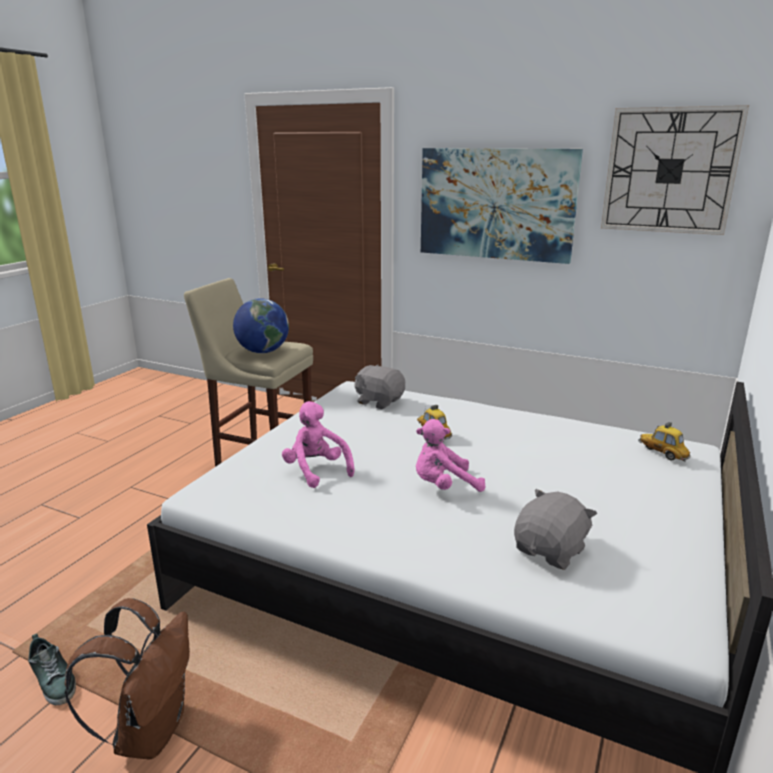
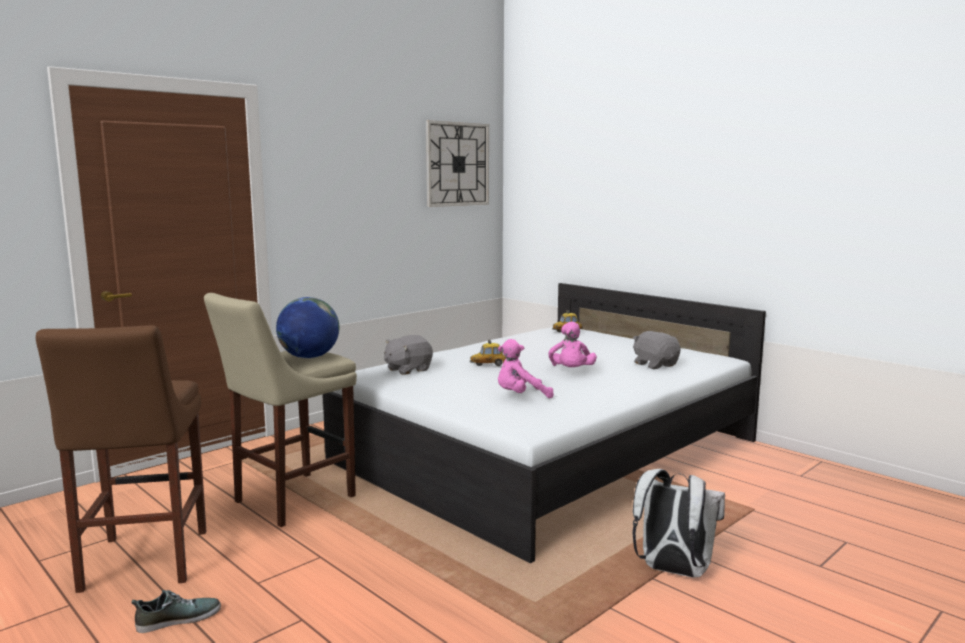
camera: 70 degrees left, 10 degrees down
(54, 679) = (603, 618): shoe -> shoe (178, 619)
(150, 729) = (672, 571): brown backpack -> white backpack
(156, 443) = (142, 563): none -> brown stool
(496, 204) = (356, 194): picture -> none

